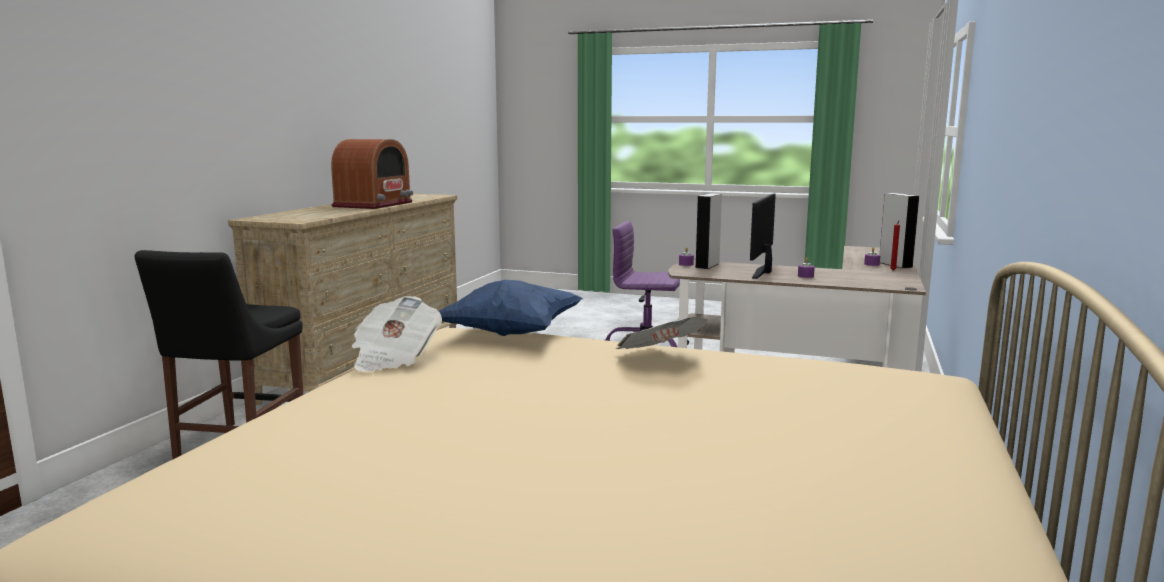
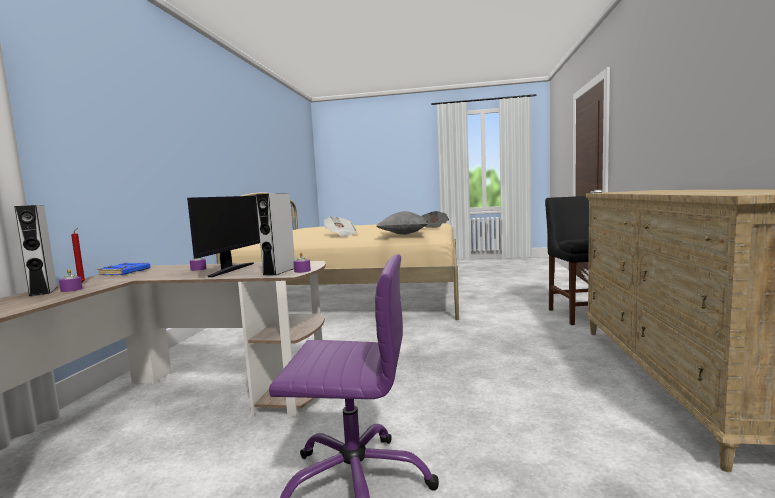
camera: 170 degrees right, 5 degrees down
(374, 204) = (677, 192): radio -> none
(512, 334) = (403, 235): blue pillow -> grey pillow
(891, 279) = (125, 272): none -> blue book

